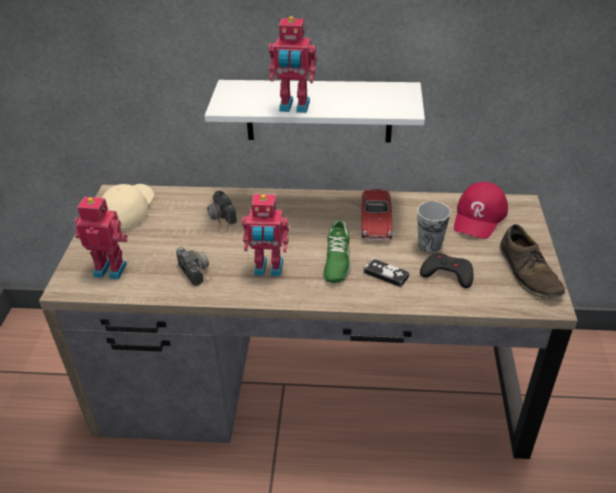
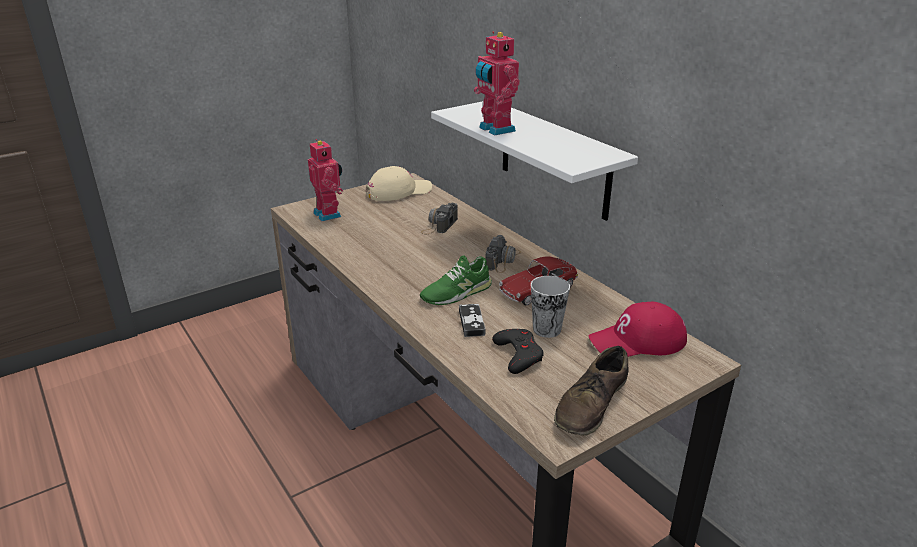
camera: 50 degrees right, 10 degrees down
(195, 268) = (368, 241): camera -> camera (503, 260)
(268, 269) = (405, 268): toy robot -> none

